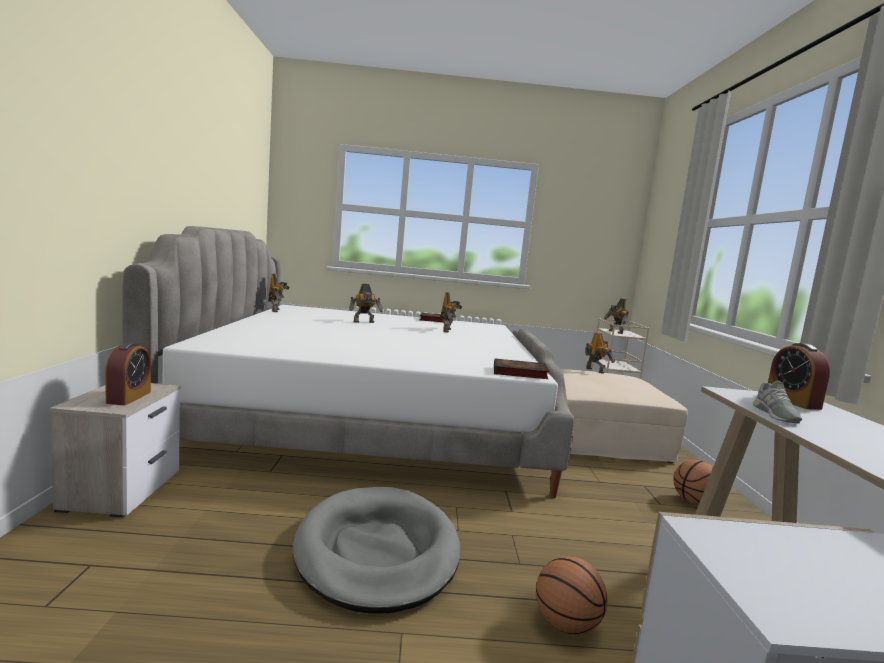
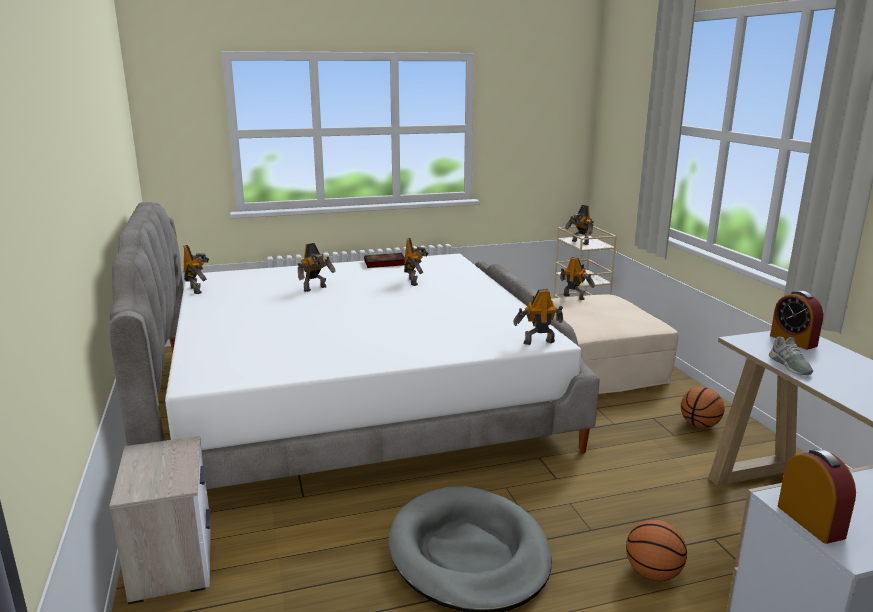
camera: 15 degrees left, 10 degrees up
(129, 397) = (171, 468): alarm clock -> alarm clock (810, 521)
(518, 372) = (538, 342): book -> toy robot

